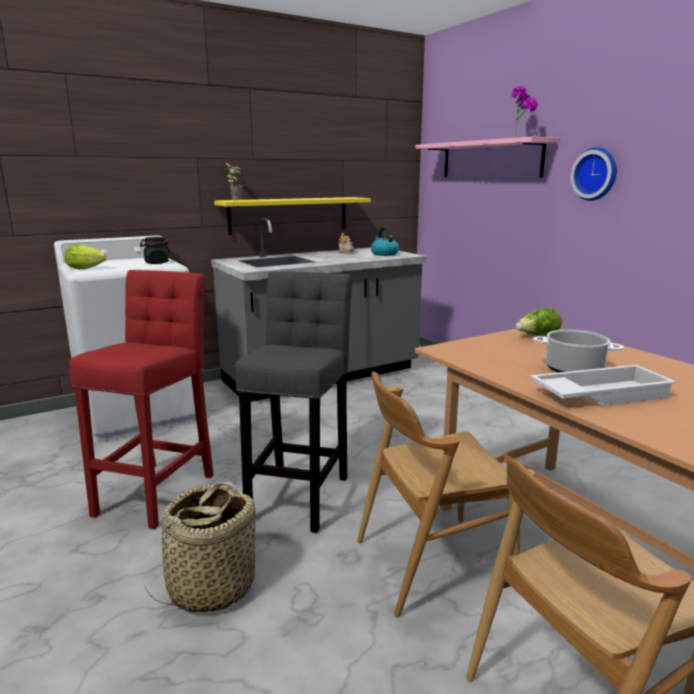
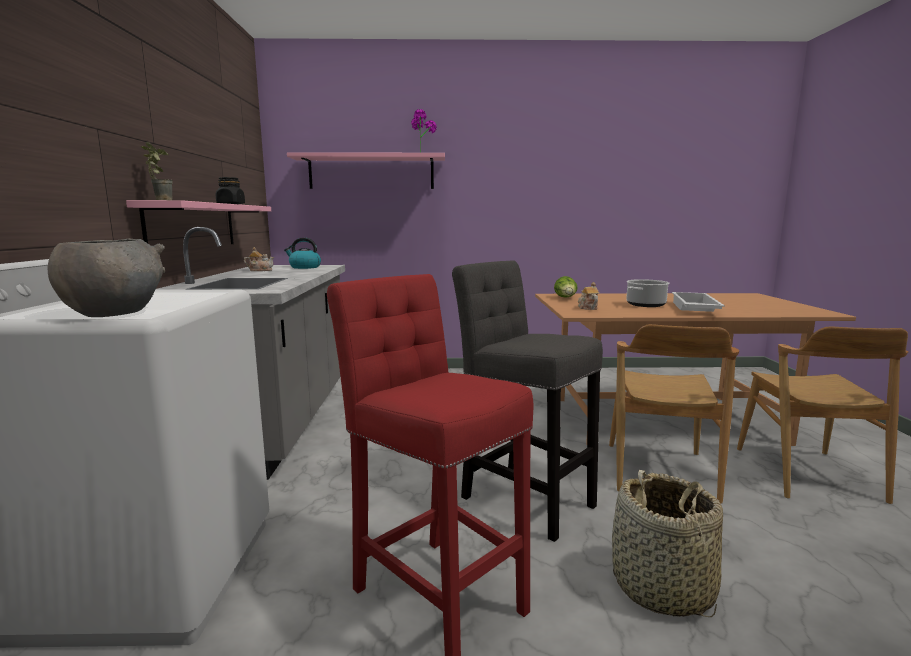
camera: 60 degrees left, 5 degrees down
(88, 269) = (114, 313): lettuce -> grey bowl
(156, 263) = (177, 293): black jar -> black jar (231, 204)
(289, 215) = (193, 226): yellow shelf -> pink shelf
(489, 349) = (587, 308): none -> teapot
(596, 174) = (483, 186): wall clock -> none

